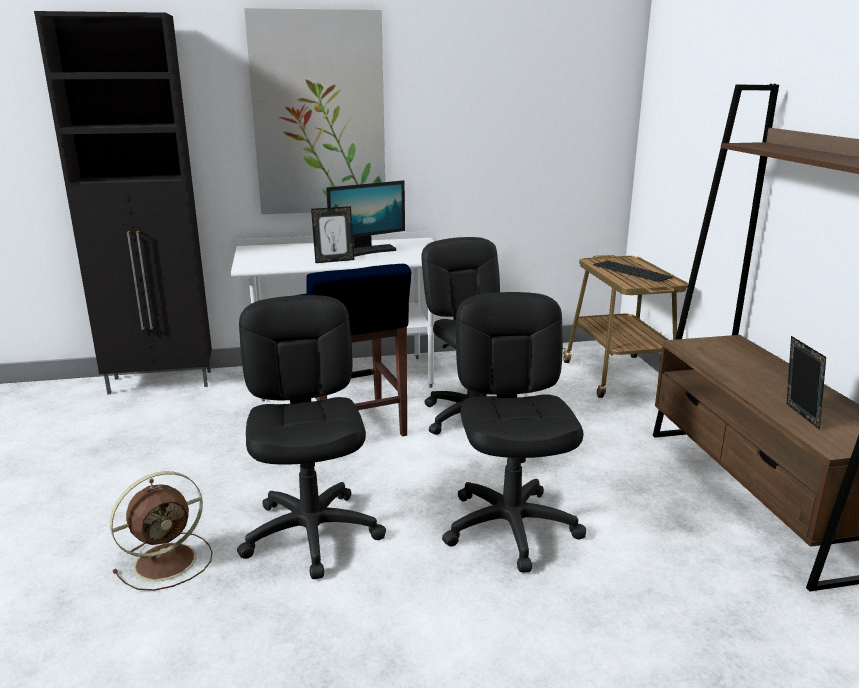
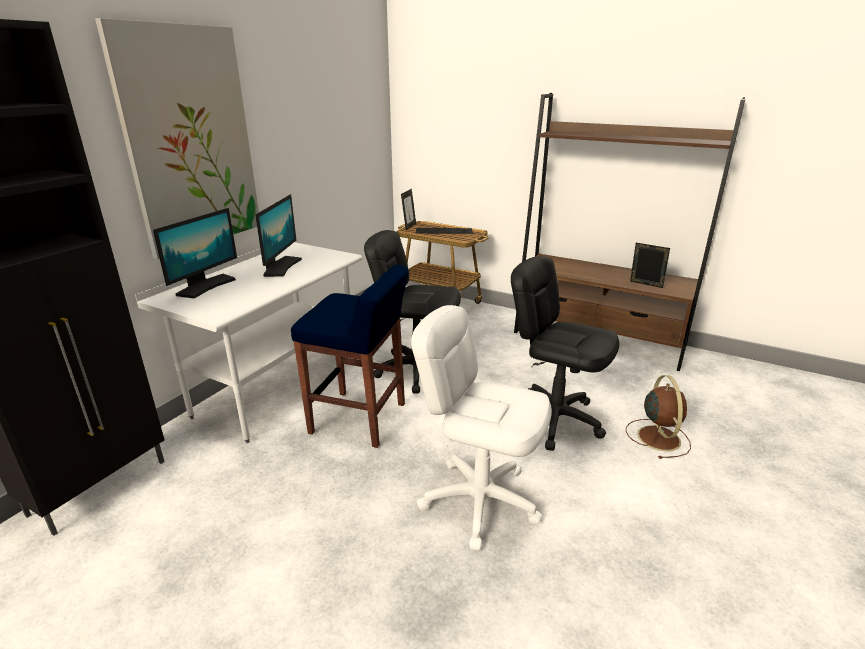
camera: 50 degrees left, 5 degrees up
(168, 560) = (438, 598): brown fan -> brown fan (658, 437)
(290, 249) = (205, 286): none -> monitor
(312, 533) = (479, 501): black office chair -> white office chair
(334, 260) = (279, 283): picture frame -> picture frame (409, 226)

